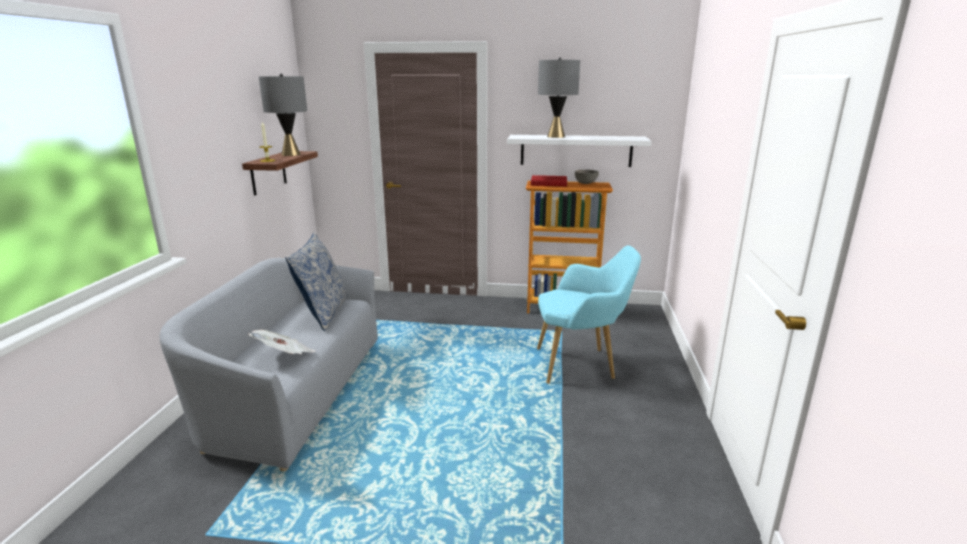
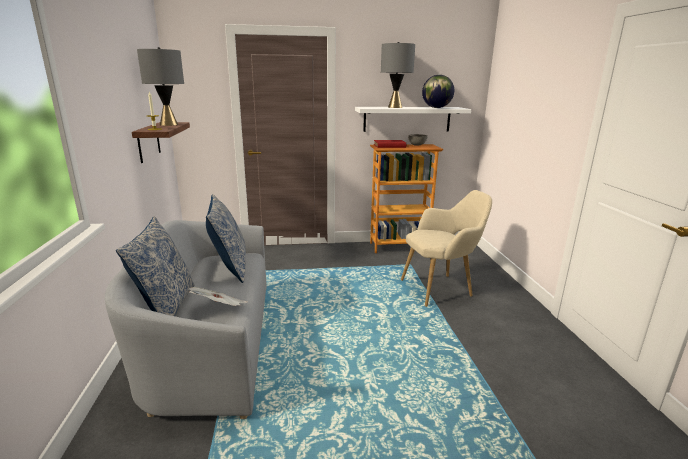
camera: 15 degrees left, 0 degrees up
(237, 347) = (166, 307): none -> pillow
(580, 365) = (441, 289): turquoise armchair -> beige armchair
(608, 138) = (436, 108): none -> globe

